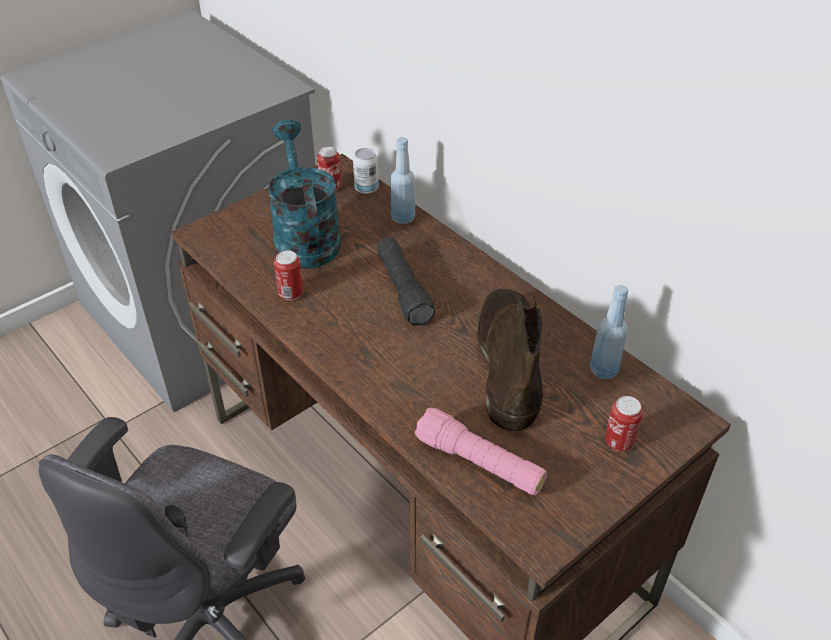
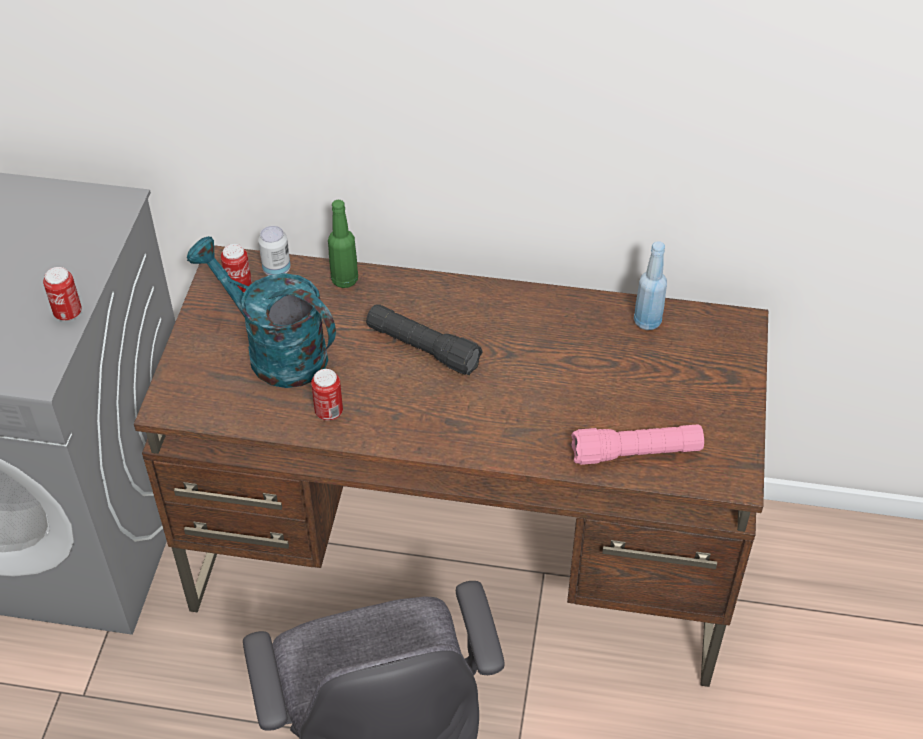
camera: 40 degrees left, 5 degrees up
(403, 218) = (345, 280): blue bottle -> green bottle
(508, 363) = (573, 360): brown boot -> none
(619, 442) = (712, 372): can -> can (68, 313)

